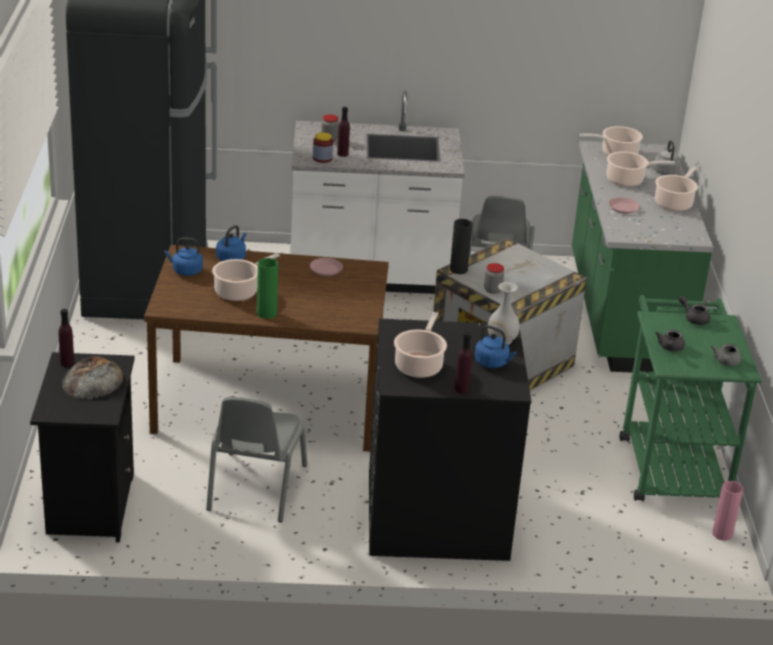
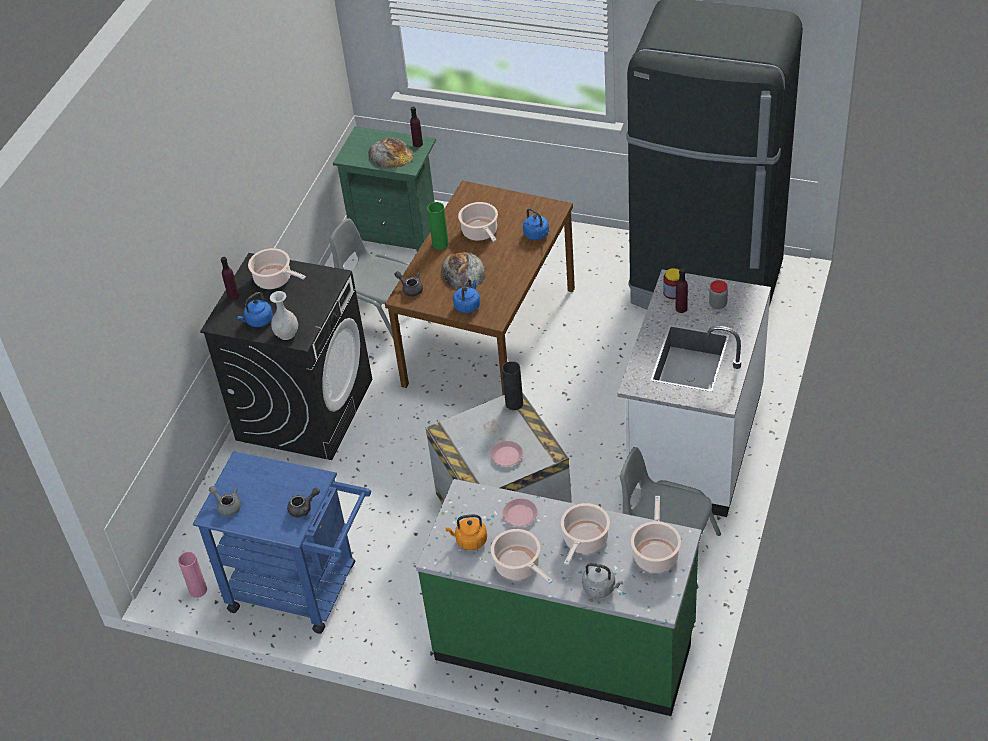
camera: 115 degrees right, 15 degrees up
(89, 505) = (398, 230): black nightstand -> green nightstand
(185, 271) = (523, 207): blue kettle -> blue kettle (468, 305)
(308, 294) = (463, 271): none -> bread
(326, 270) = (499, 288): pink plate -> pink plate (506, 456)
(492, 290) = (469, 419): jar -> none
(667, 226) = (469, 540): none -> orange kettle
(670, 348) = (266, 473): grey teapot -> grey teapot (410, 289)
(671, 463) = (303, 589): green cart -> blue cart

